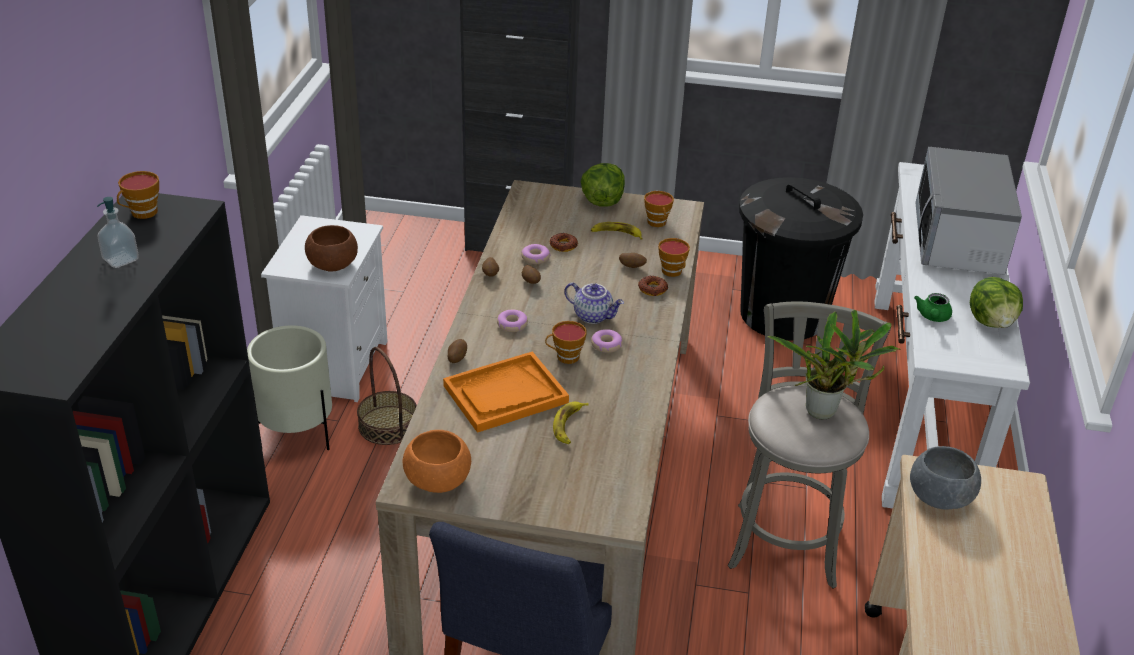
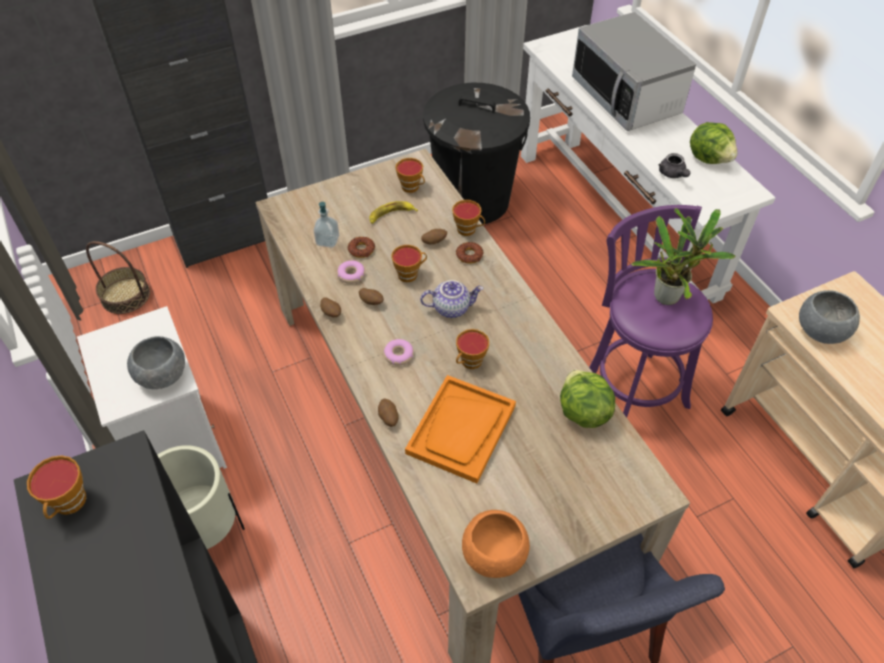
camera: 35 degrees left, 15 degrees up
(121, 260) = (115, 585): soap dispenser -> soap dispenser (327, 241)
(333, 265) = (162, 375): brown bowl -> grey bowl
(388, 425) = (273, 473): basket -> basket (125, 295)
(569, 425) = (537, 428): banana -> none
(585, 279) = (410, 274): none -> cup
(602, 201) = (349, 187): lettuce -> lettuce (582, 412)
(606, 345) = (488, 331): donut -> none
(786, 540) = (631, 389): grey stool -> purple stool
(932, 317) = (673, 174): green teapot -> grey teapot

